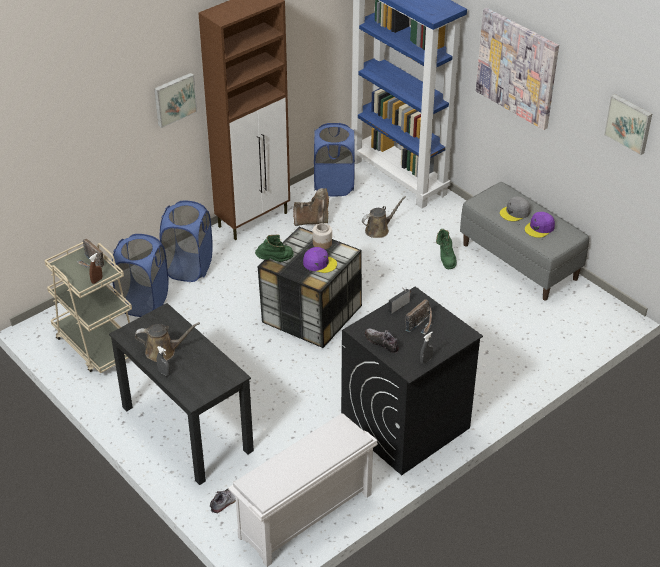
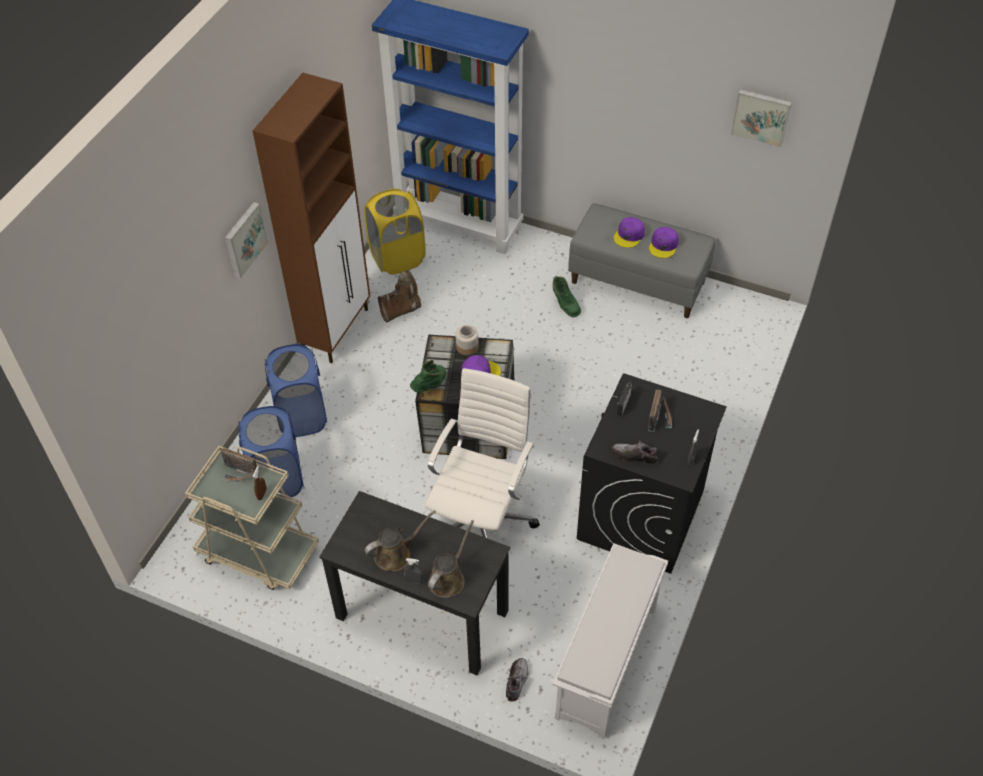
camera: 25 degrees left, 10 degrees up
(275, 383) = (481, 520): none -> white office chair
(334, 185) = (397, 258): blue laundry basket -> yellow laundry basket
(379, 230) = (477, 295): brown watering can -> brown watering can (448, 578)
(515, 212) = (629, 235): grey cap -> purple cap
(517, 68) = (603, 81): picture -> none

